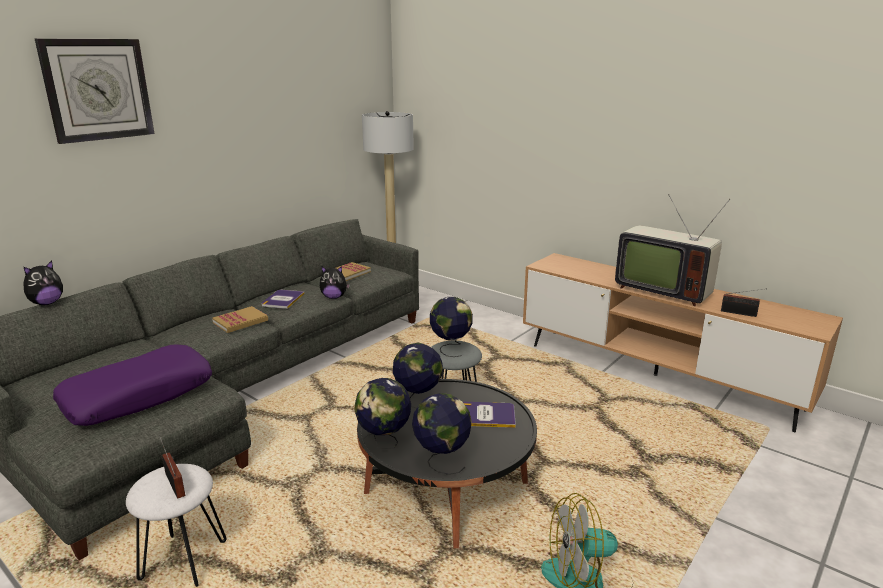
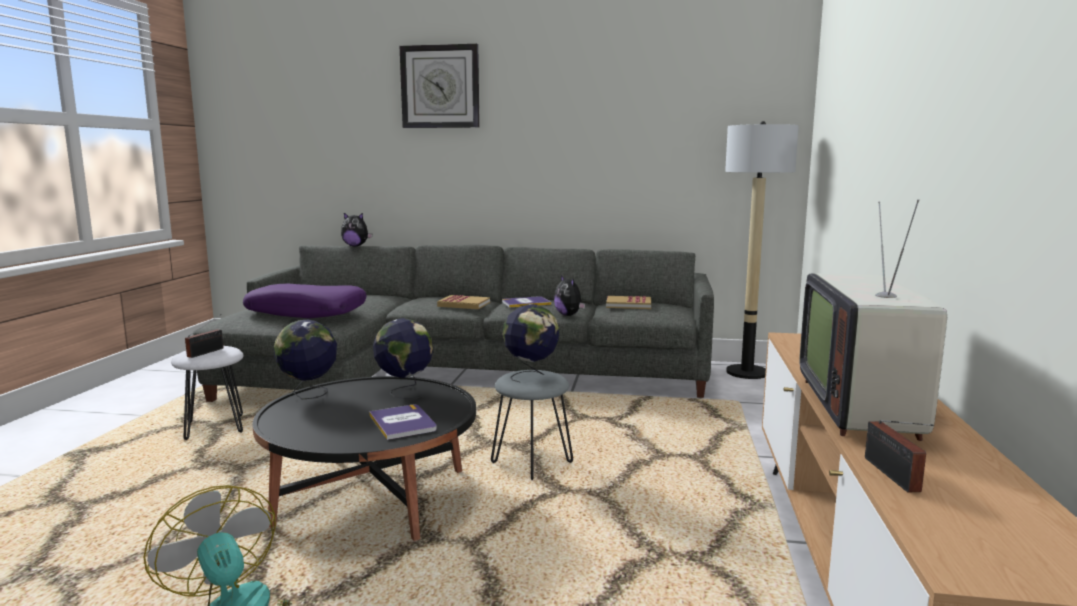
camera: 60 degrees right, 10 degrees down
(441, 461) = (288, 420): globe -> none

